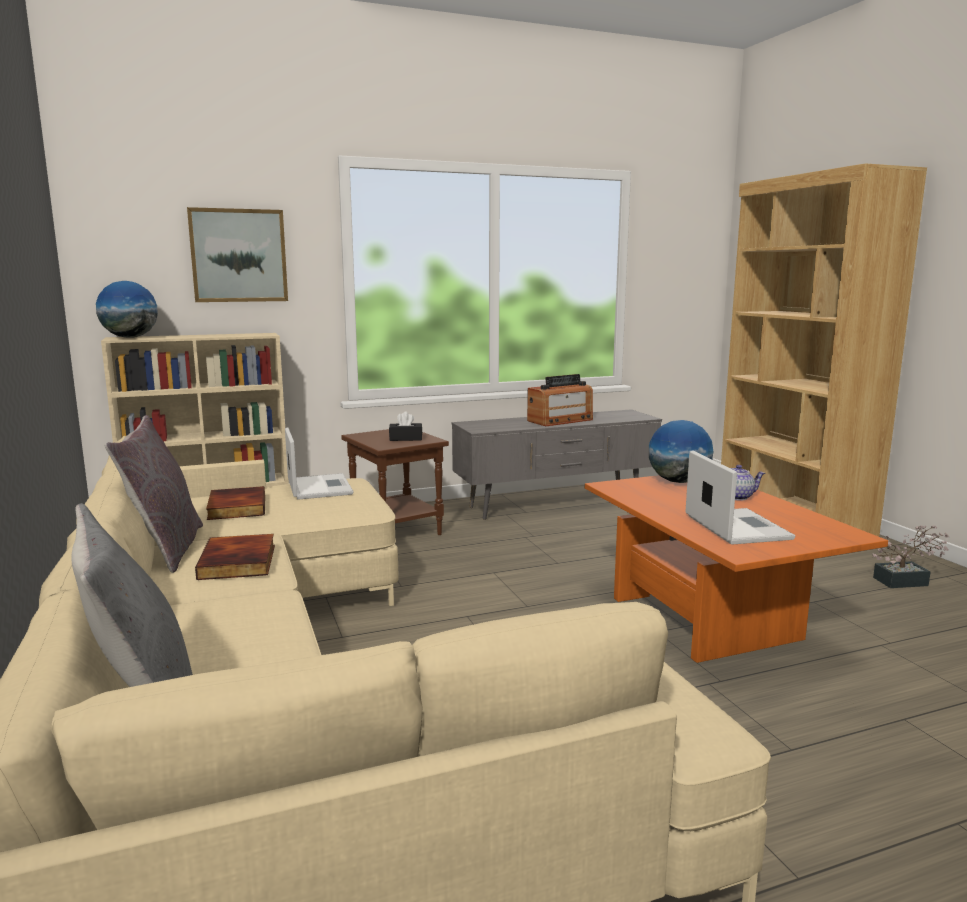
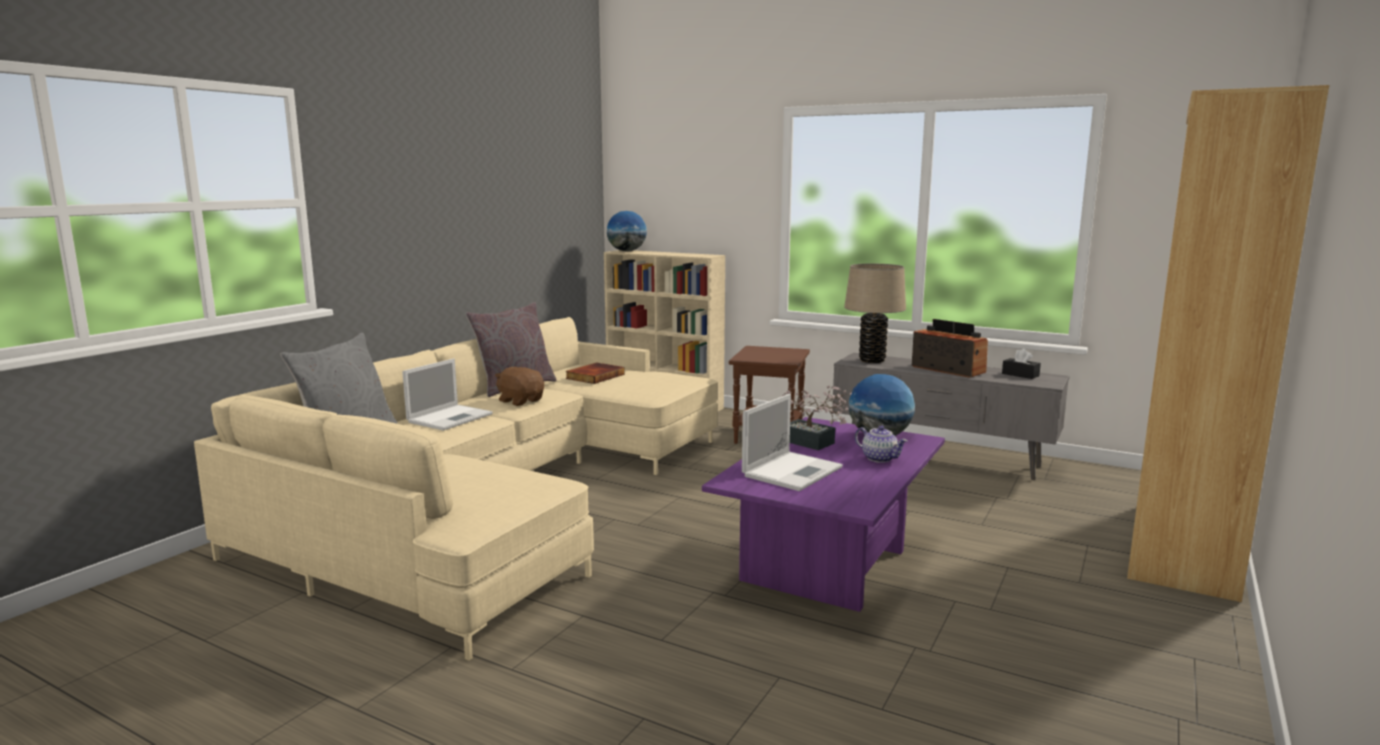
camera: 50 degrees right, 0 degrees up
(238, 255) = (706, 192): picture -> none
(239, 562) = (520, 401): book -> brown plush toy
(319, 487) = (665, 377): laptop -> laptop (451, 418)
(406, 438) = (774, 356): black tissue box -> black tissue box (1020, 375)
(489, 425) = (872, 360): none -> beige table lamp
(560, 420) = (948, 369): radio -> radio turned 150 degrees counterclockwise
(710, 618) = (828, 567): orange coffee table -> purple coffee table
(906, 581) = (1119, 637): potted plant -> potted plant (812, 443)

